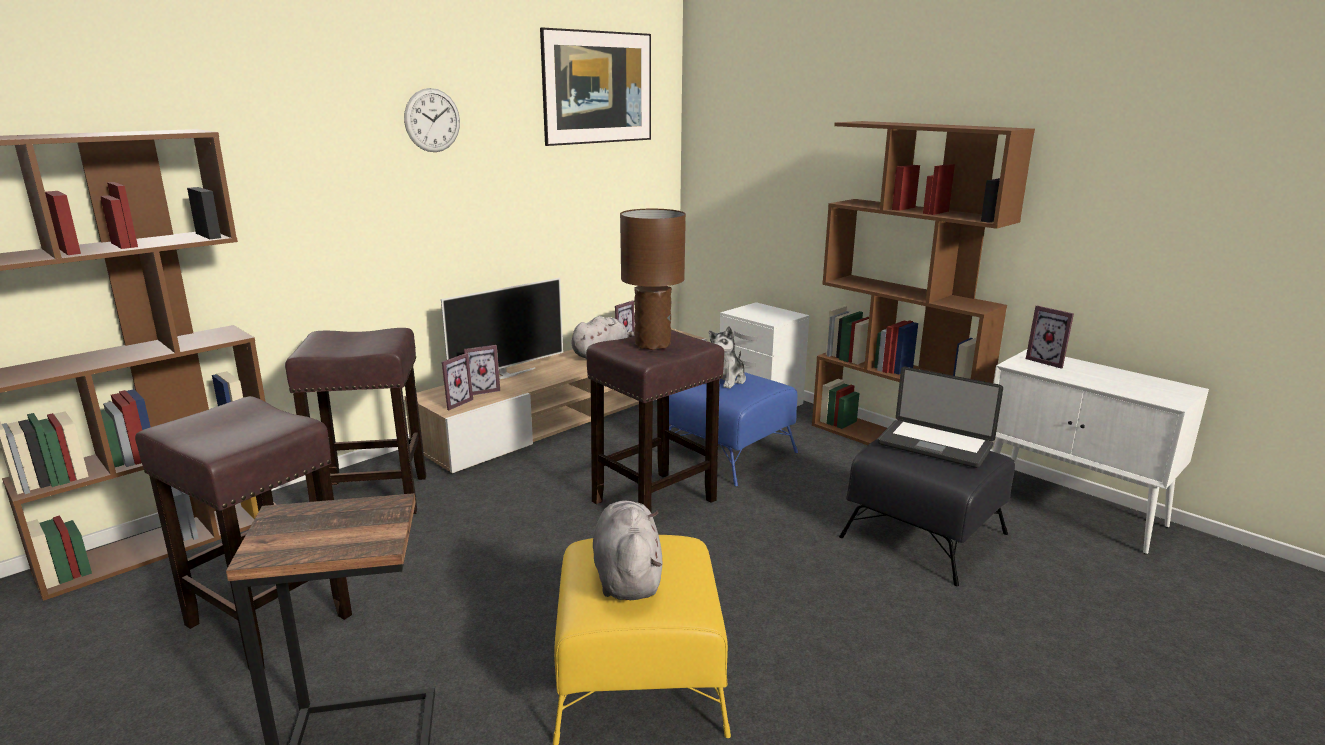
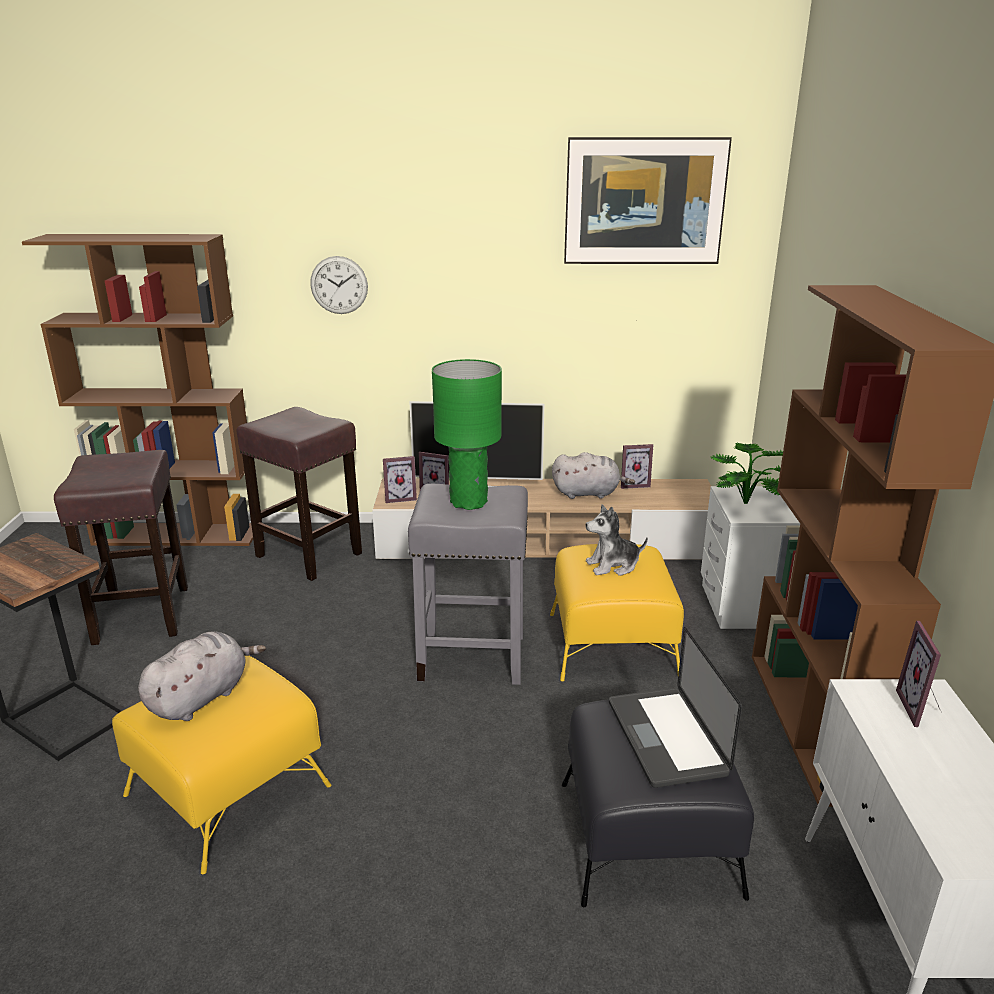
camera: 45 degrees right, 5 degrees up
(432, 120) = (433, 232): wall clock -> wall clock (339, 285)
(653, 344) = (469, 502): brown table lamp -> green table lamp
(655, 500) = (474, 657): brown stool -> grey stool
(728, 453) = (611, 645): blue ottoman -> yellow ottoman
(761, 314) = (750, 503): none -> potted plant

